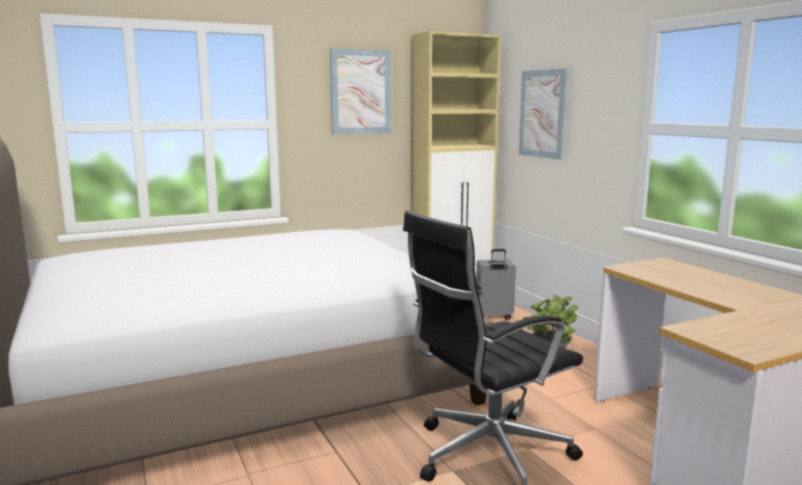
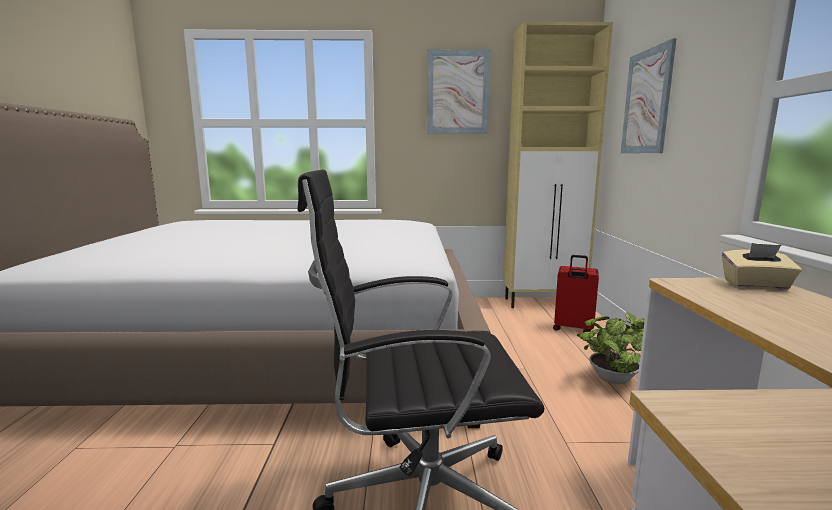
camera: 25 degrees right, 0 degrees up
(493, 317) = (572, 329): grey suitcase -> red suitcase
(662, 264) = (756, 285): none -> beige tissue box

